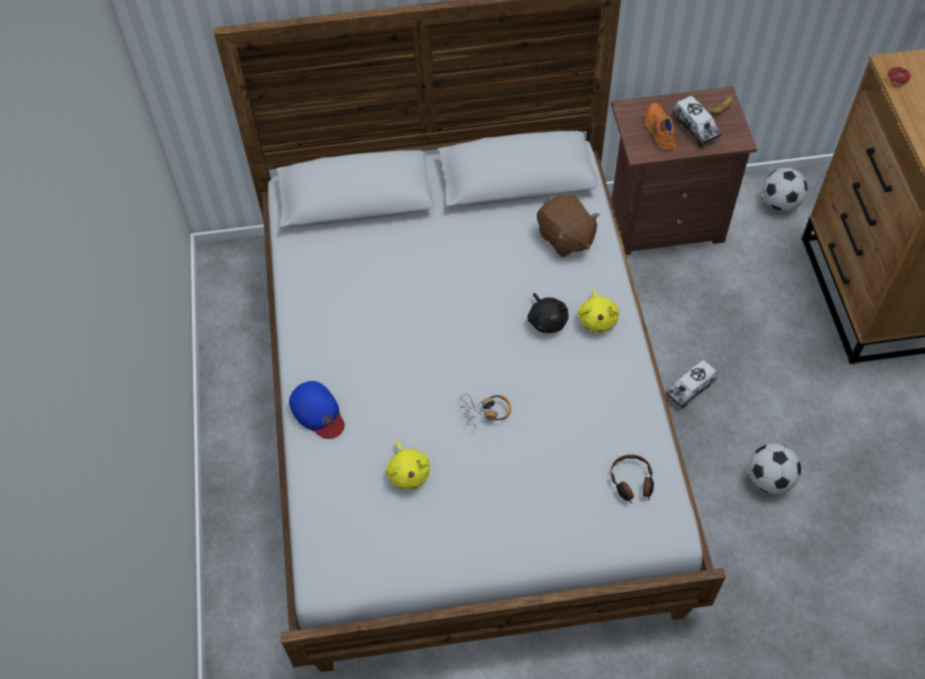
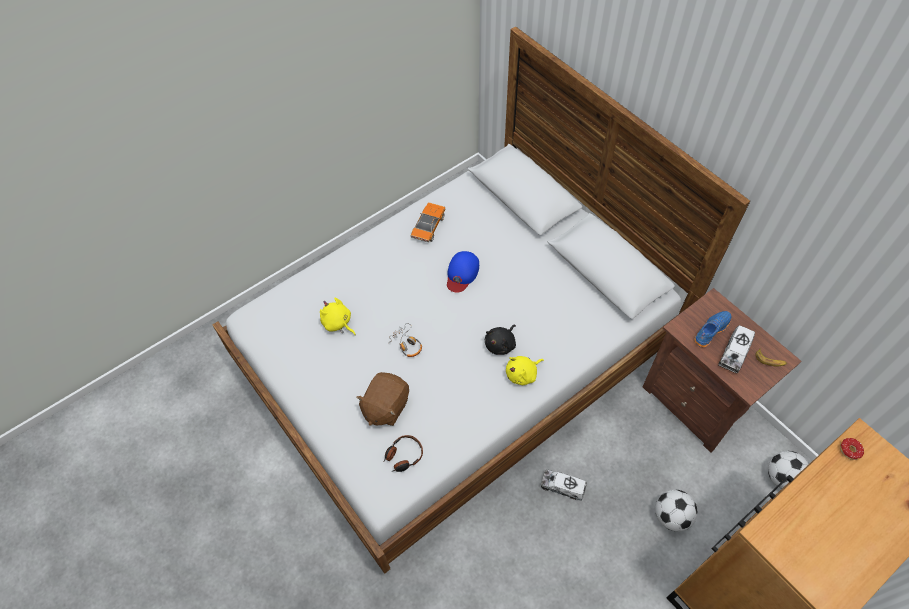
camera: 60 degrees right, 0 degrees up
(318, 412) = (354, 257): blue cap -> blue cap (462, 273)
(329, 311) = (428, 226): none -> toy car
(408, 472) = (338, 323): yellow plush toy -> yellow plush toy turned 90 degrees clockwise
(565, 238) = (577, 323): brown plush toy -> brown plush toy (385, 406)
(658, 131) = (710, 330): orange shoe -> blue shoe
(769, 479) = (522, 577): football -> football (671, 516)

